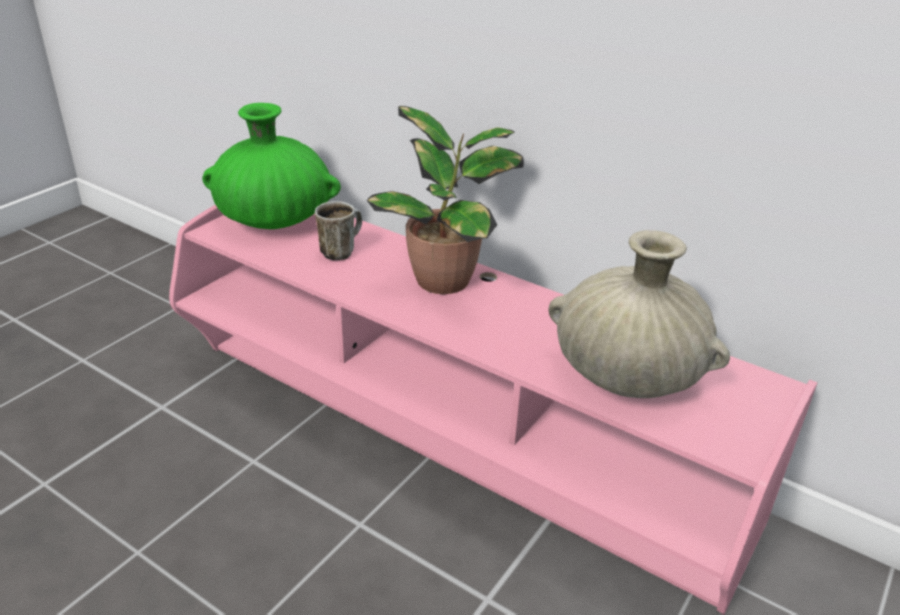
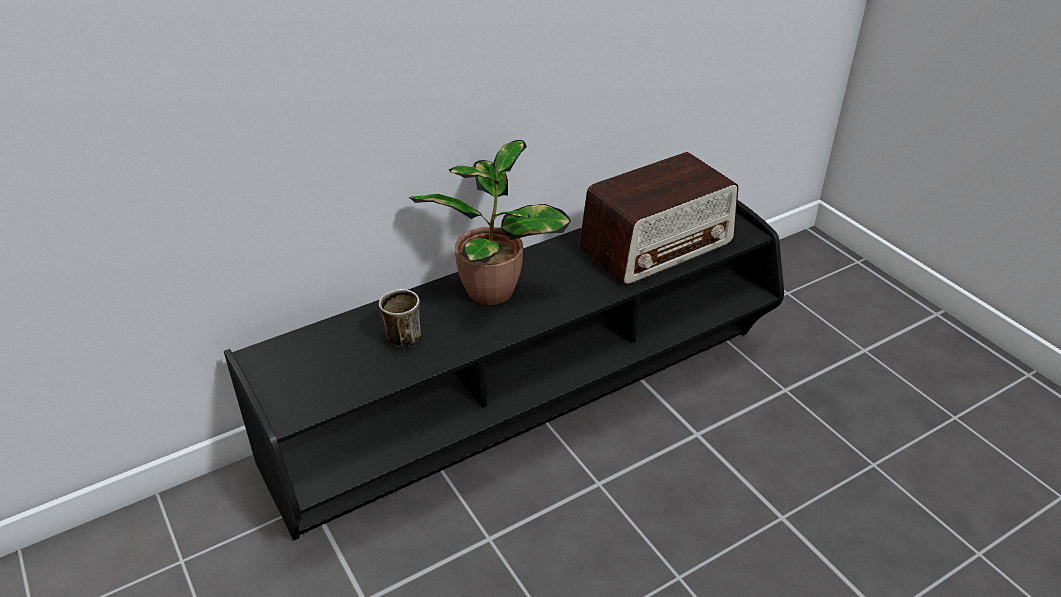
camera: 65 degrees left, 5 degrees up
(274, 220) = (304, 367): green vase -> none
(447, 438) = (531, 404): pink tv stand -> black tv stand
(628, 374) = (657, 245): beige vase -> radio

